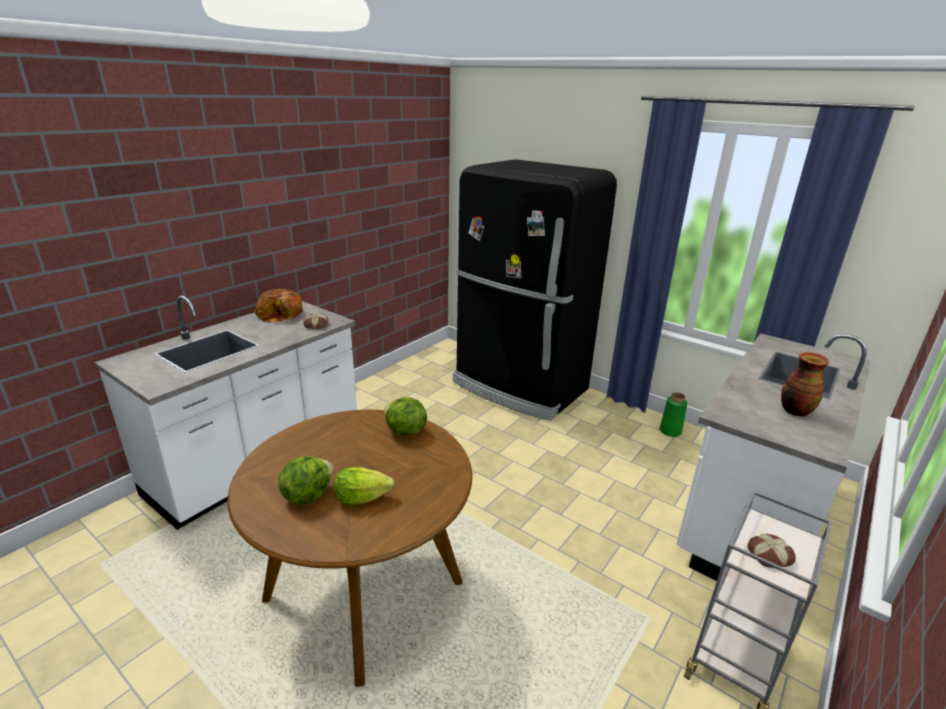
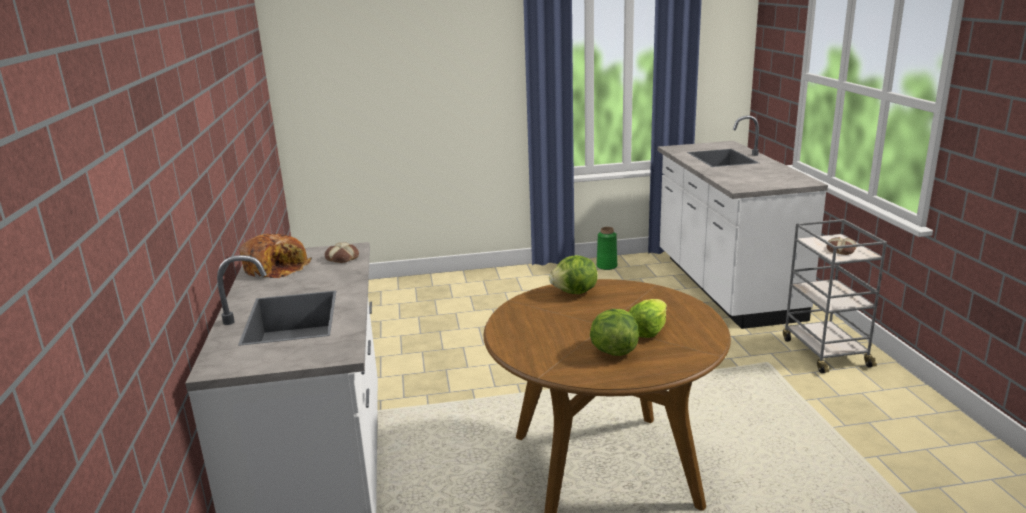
camera: 45 degrees left, 5 degrees down
(519, 387) = (449, 291): black fridge -> none
(794, 411) = (760, 173): vase -> none

